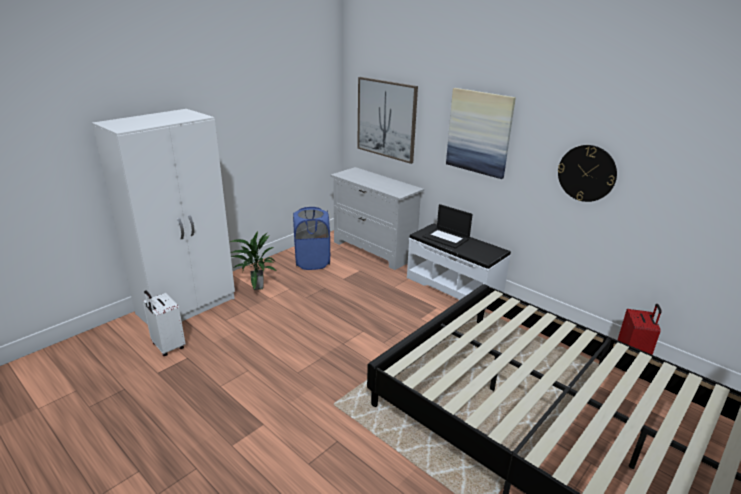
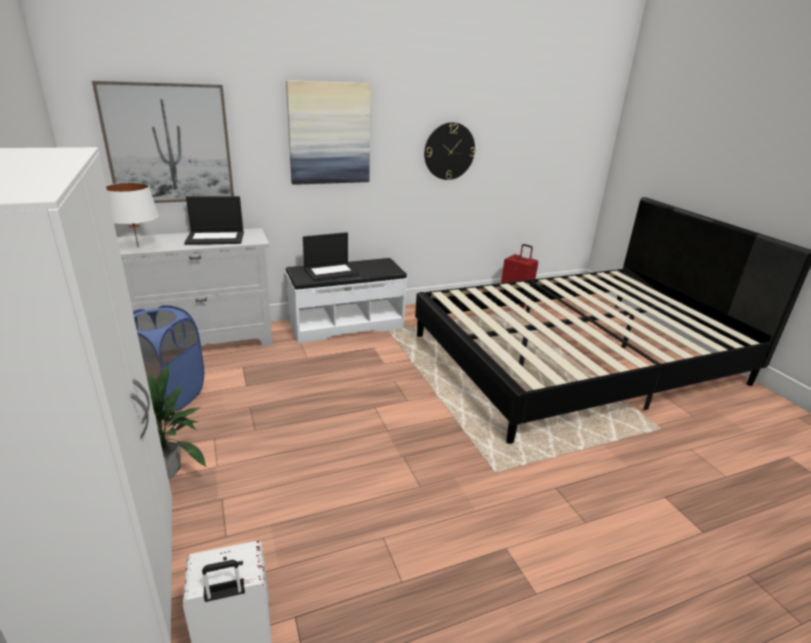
camera: 65 degrees left, 0 degrees up
(347, 175) = (138, 247): none -> white table lamp
(387, 184) = (216, 238): none -> laptop

